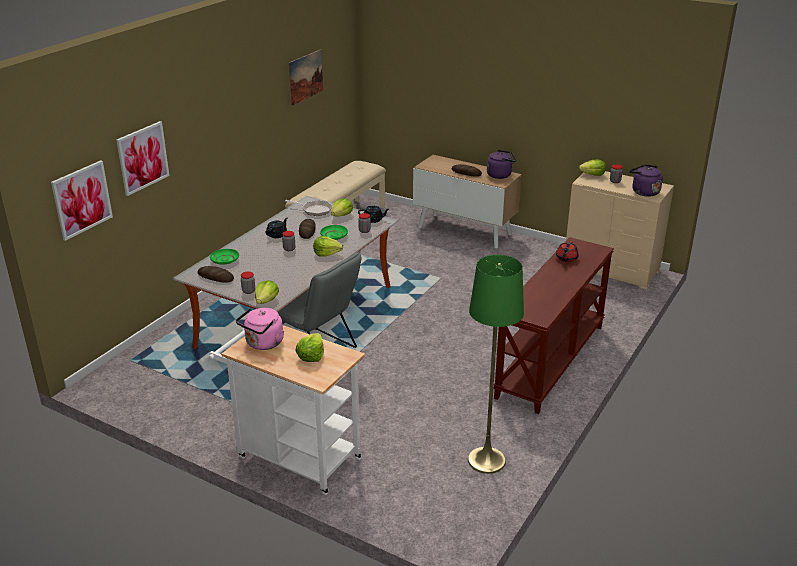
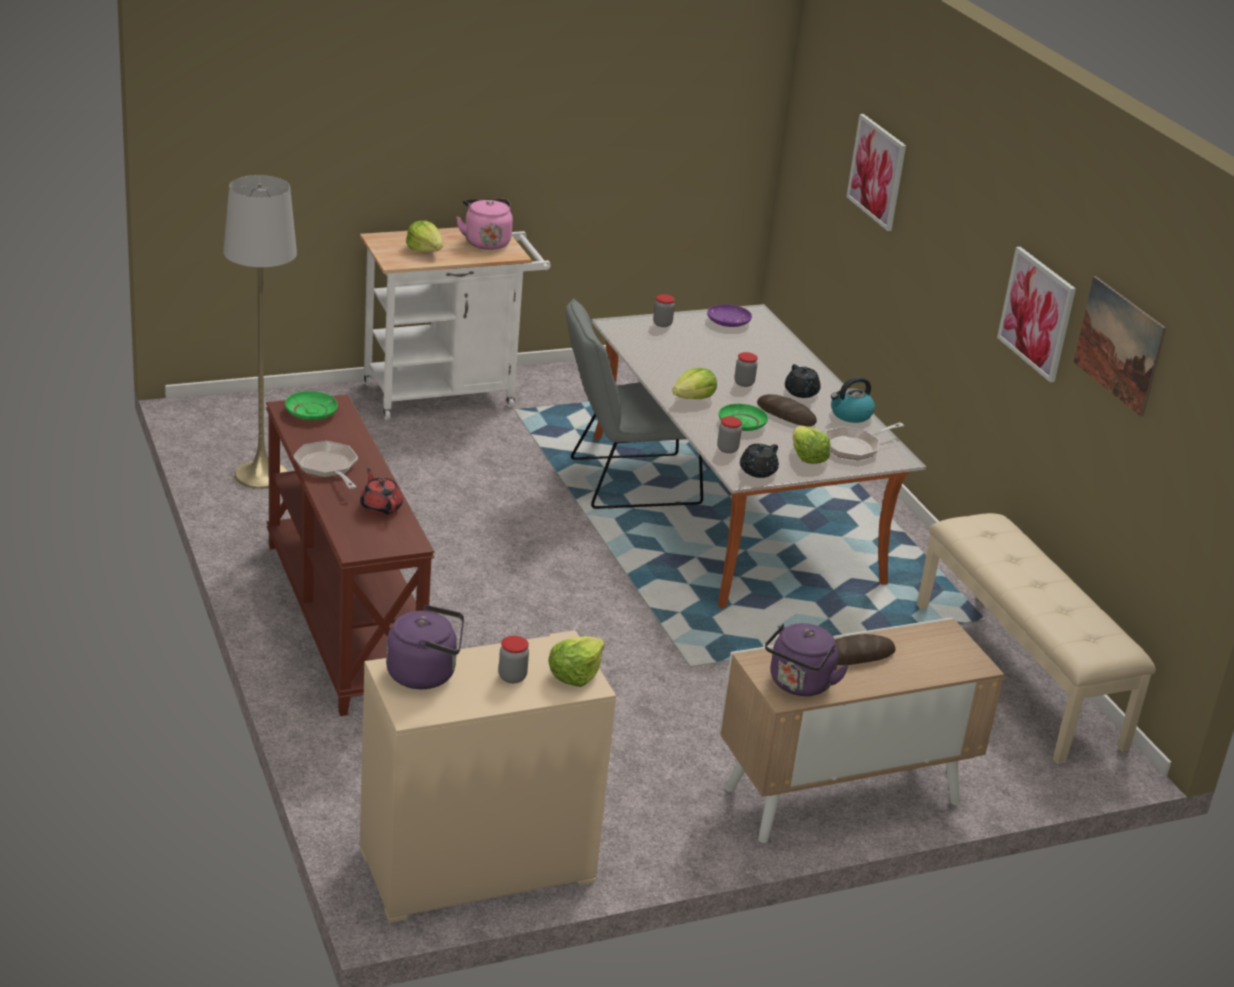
camera: 125 degrees right, 0 degrees up
(82, 199) = (819, 146): picture -> picture (1037, 313)
(215, 277) = (728, 321): bread -> purple plate
(224, 260) = (768, 340): green plate -> green plate (311, 412)
(266, 300) = (623, 323): lettuce -> none
(283, 219) = (850, 415): none -> kettle
(486, 460) = (261, 475): green floor lamp -> grey floor lamp
(565, 283) = (328, 468): none -> frying pan

